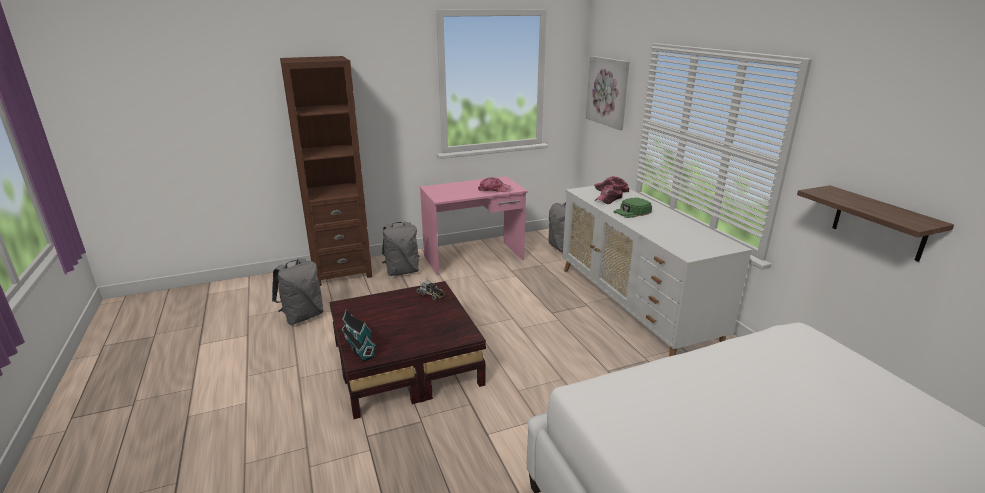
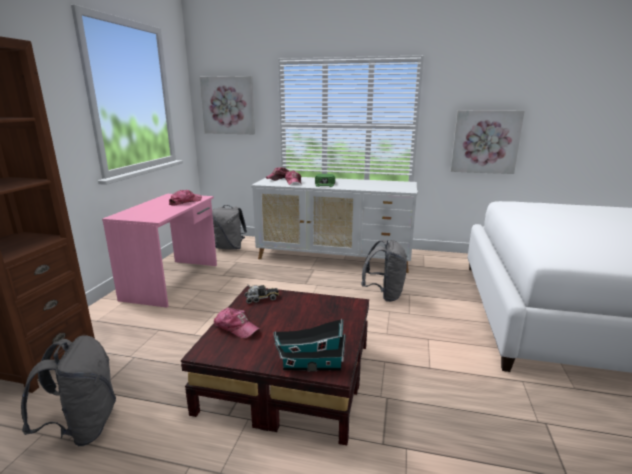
camera: 55 degrees left, 5 degrees down
(381, 303) = (236, 327): none -> cap
(402, 271) = (123, 322): grey backpack -> grey backpack (384, 295)
(879, 223) = (485, 141): shelf -> picture

